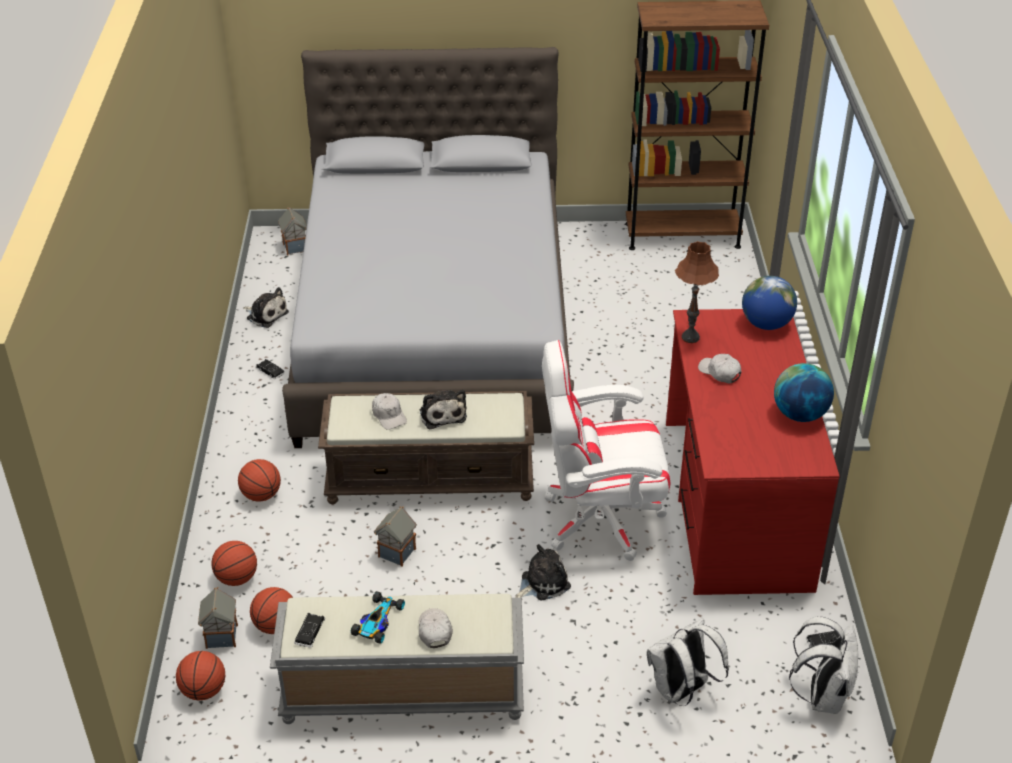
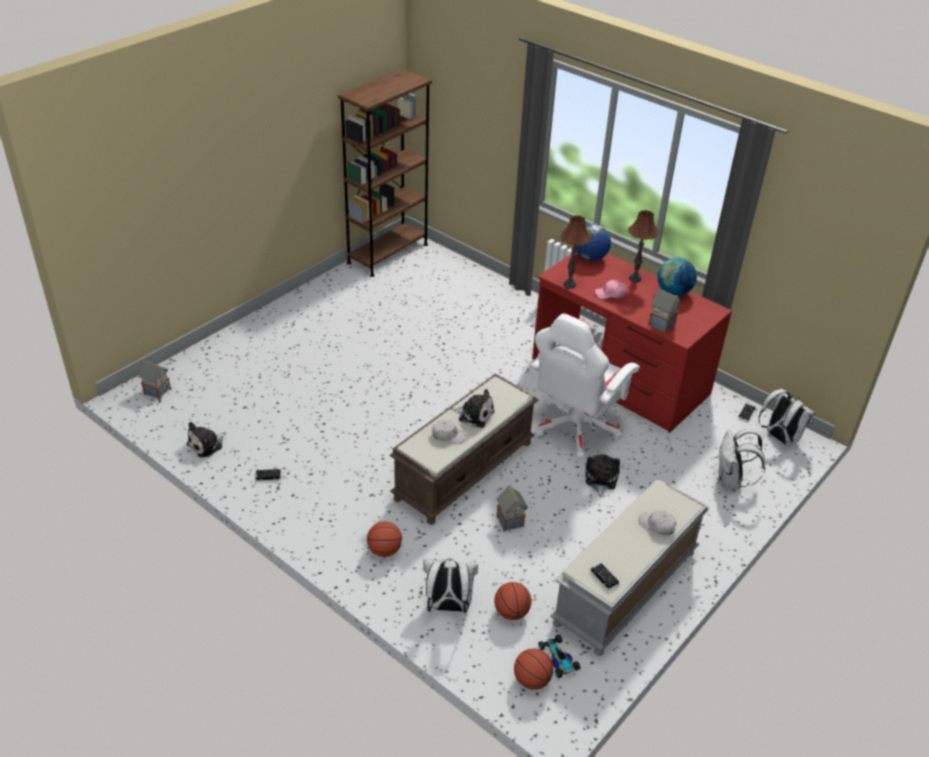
camera: 50 degrees left, 0 degrees up
(222, 637) = (494, 644): toy house -> toy house (662, 325)
(237, 578) = (448, 606): basketball -> white backpack
(266, 315) = (207, 445): plush toy -> plush toy turned 150 degrees clockwise
(377, 622) = (625, 544): toy car -> toy car (558, 659)
(435, 326) = (329, 384): grey bed -> none
(719, 372) = (610, 294): white cap -> pink cap
(778, 374) = (635, 279): none -> brown table lamp

